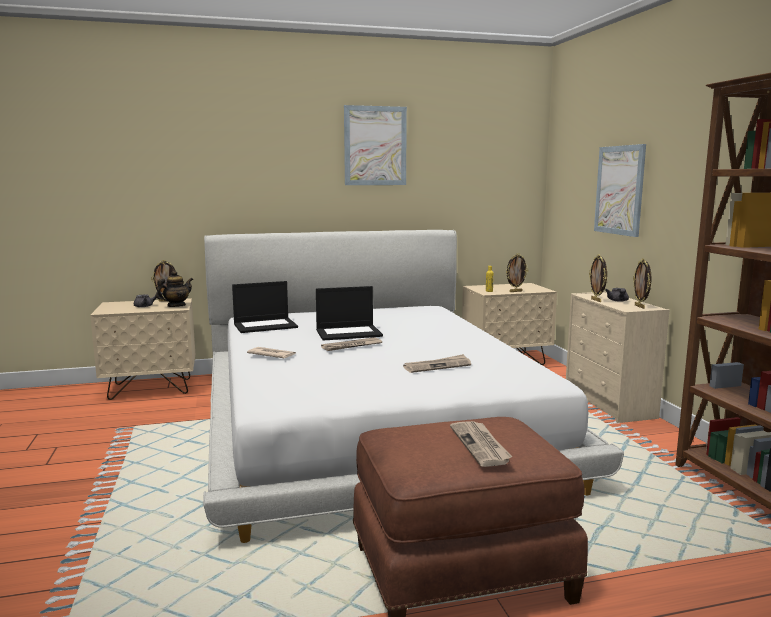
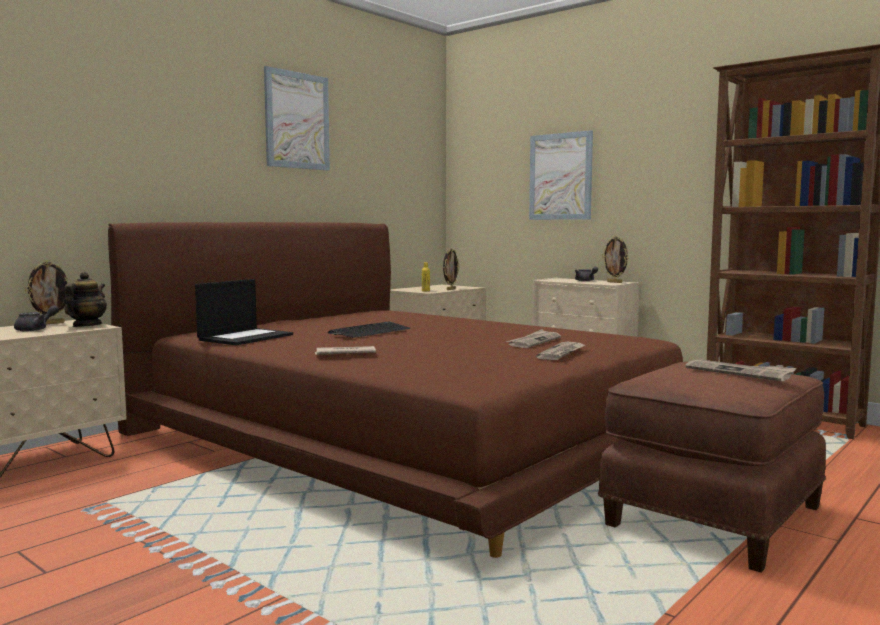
camera: 35 degrees left, 5 degrees down
(349, 333) = (370, 331): laptop -> keyboard
(351, 346) = (410, 338): newspaper -> newspaper (562, 353)
(369, 421) = (406, 436): white bed -> brown bed
(596, 300) = (569, 281): picture frame -> none

